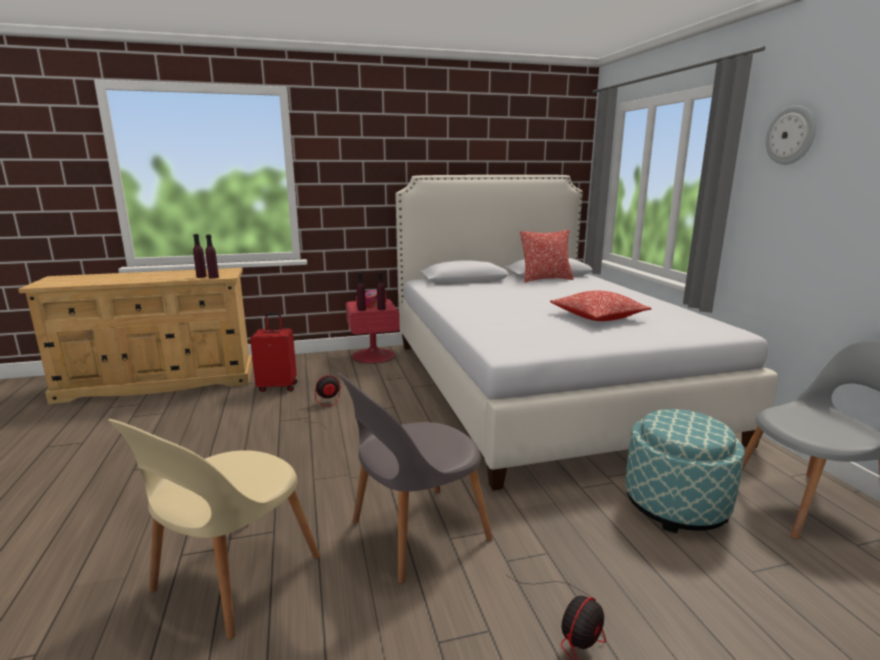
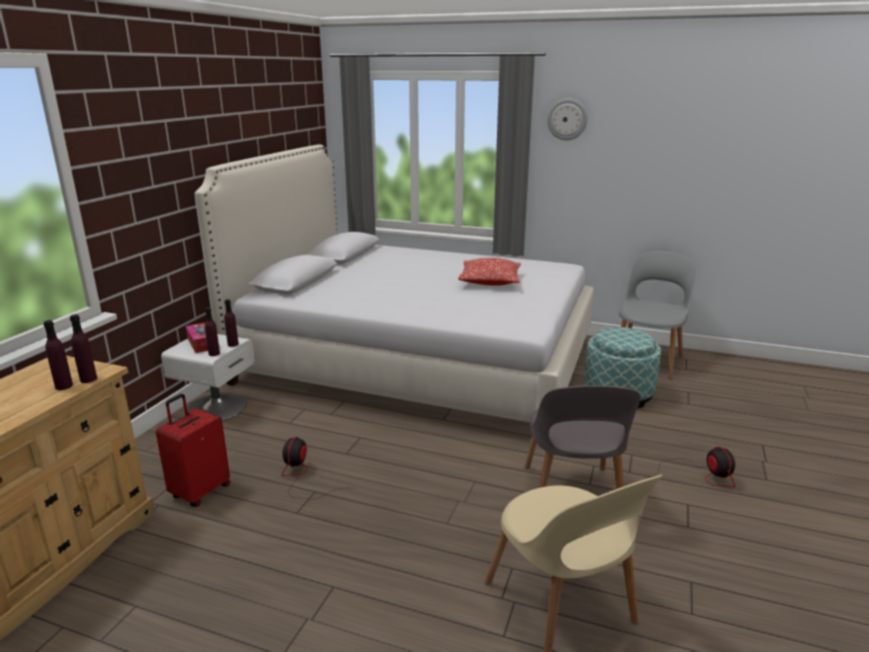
camera: 55 degrees left, 5 degrees up
(373, 355) = (216, 407): red nightstand -> white nightstand
(545, 279) = (358, 259): pillow -> none

